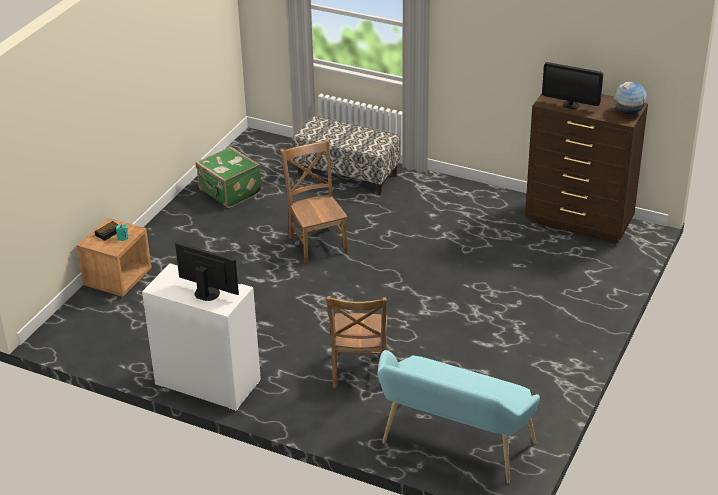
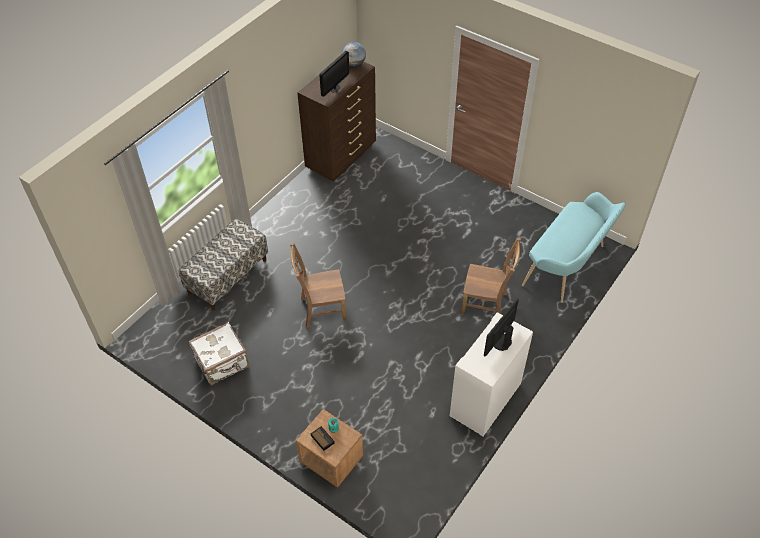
camera: 80 degrees left, 15 degrees up
(229, 192) = (222, 363): green suitcase -> white suitcase

